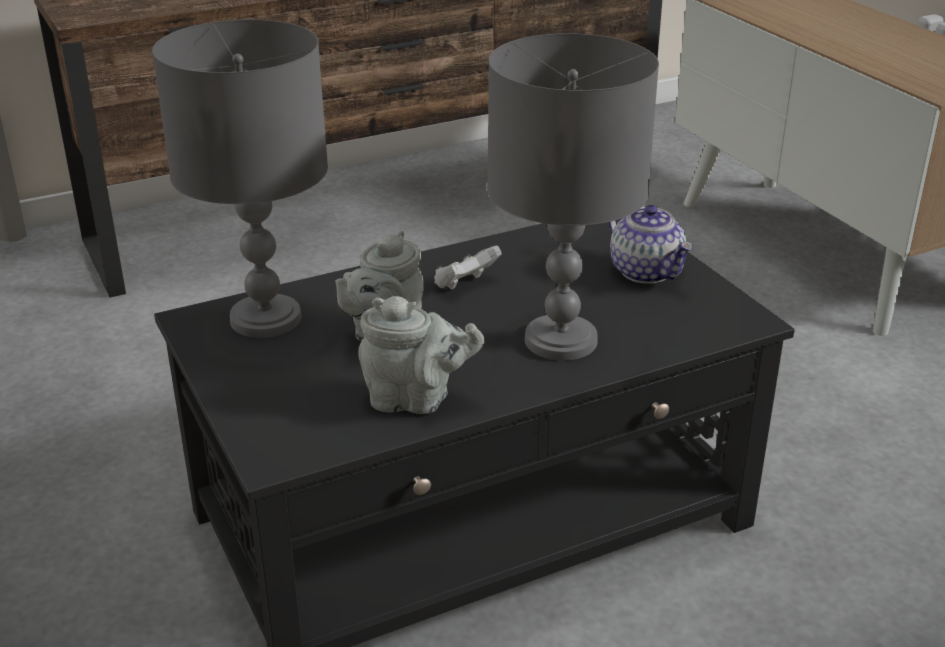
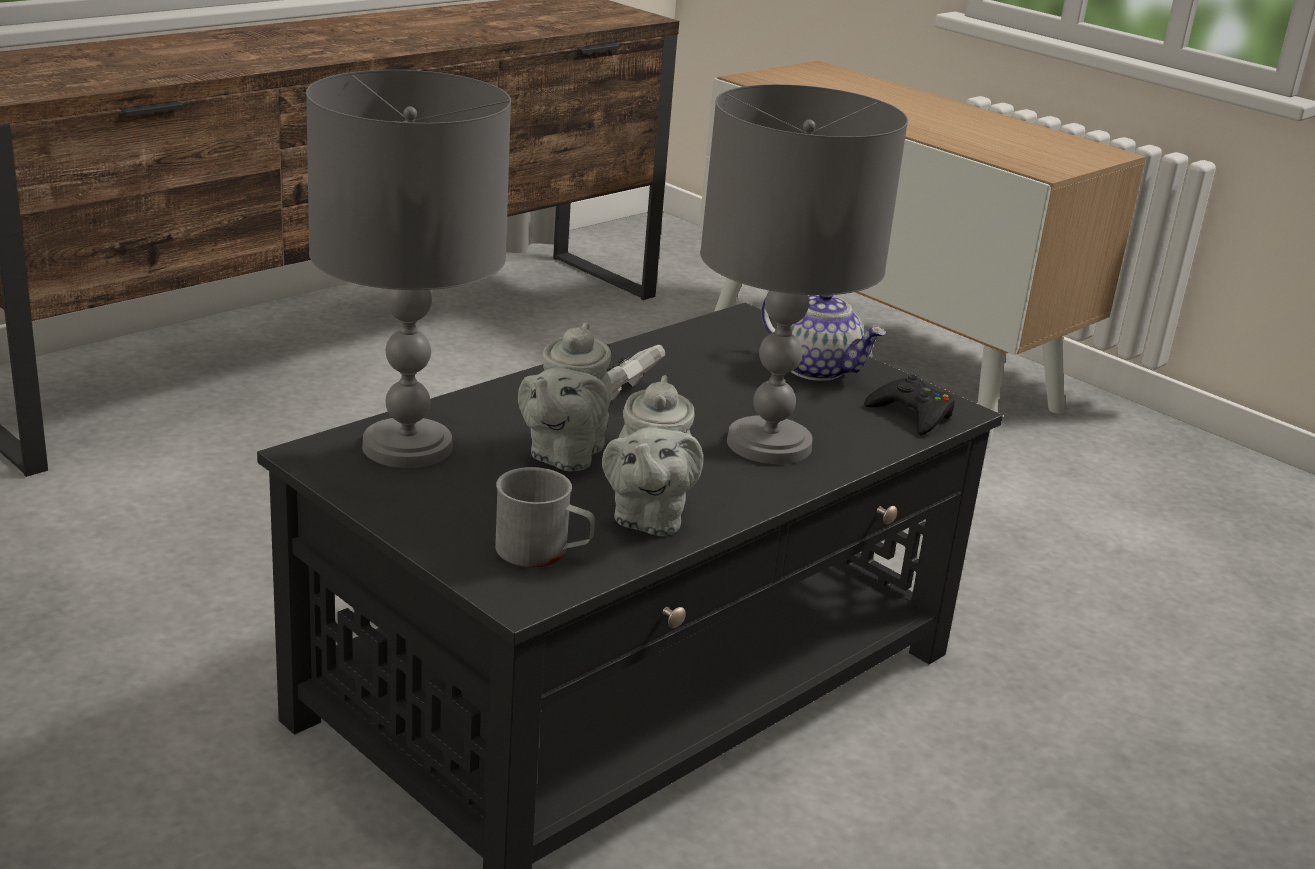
camera: 20 degrees left, 5 degrees down
(313, 422) = (543, 552): none -> grey mug
(416, 399) = (647, 517): grey teapot -> grey teapot turned 105 degrees clockwise
(707, 322) = (912, 414): none -> black game controller

